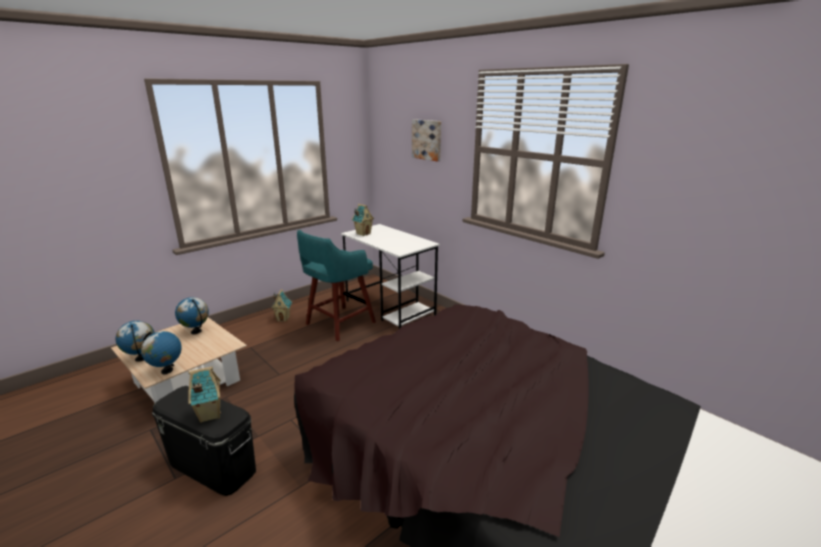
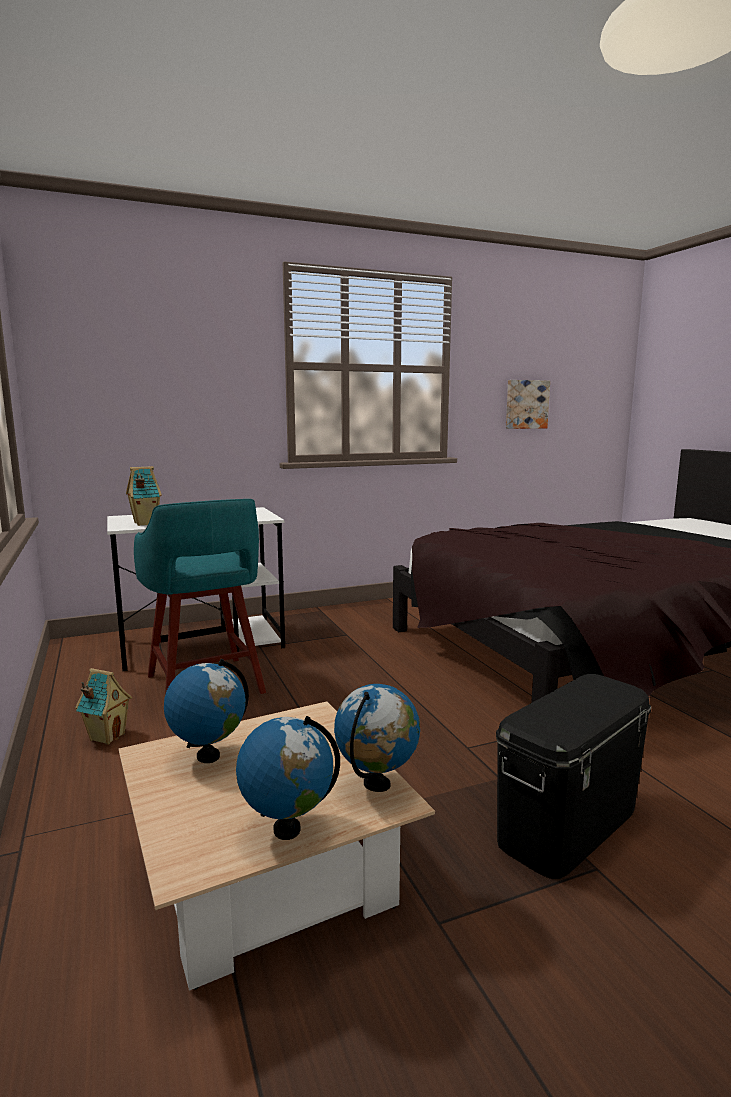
camera: 70 degrees left, 10 degrees down
(209, 414) = (597, 696): toy house -> none
(427, 139) = (190, 357): picture -> picture (526, 404)

